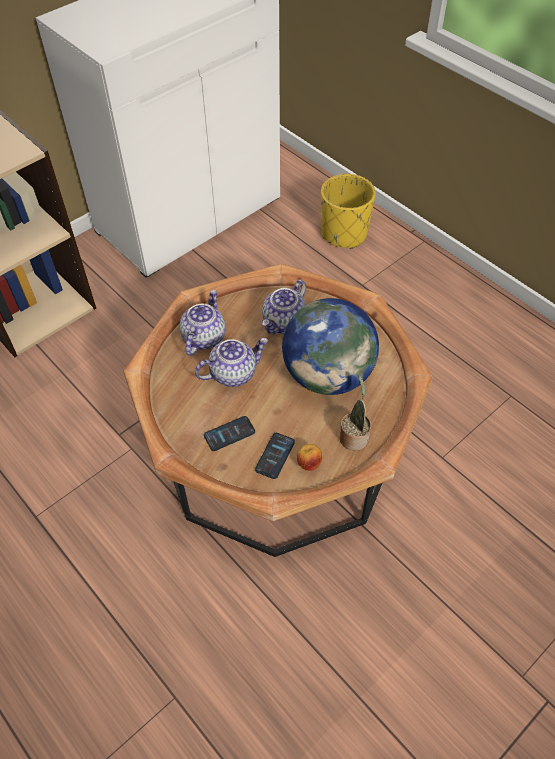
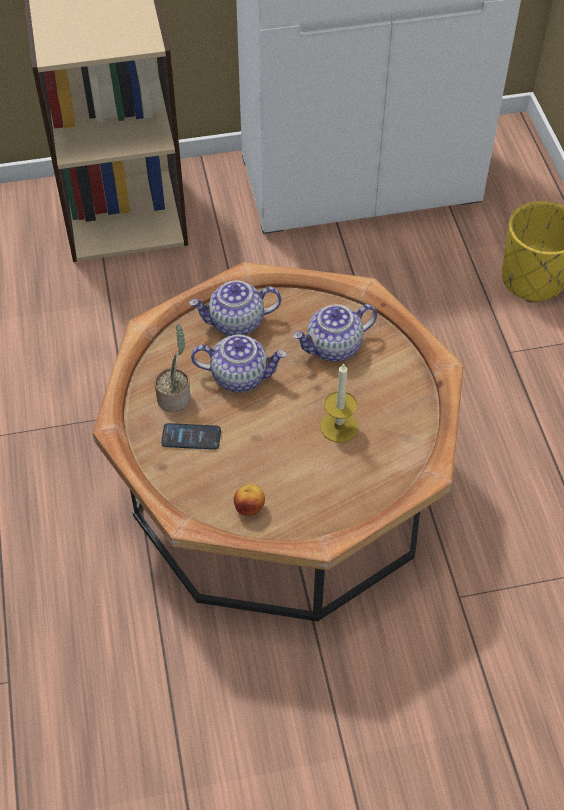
camera: 30 degrees right, 0 degrees up
(203, 337) = (236, 323): teapot -> teapot turned 150 degrees counterclockwise
(275, 456) = (220, 482): phone -> none
(328, 375) = (339, 426): globe -> candle
(354, 436) = (318, 504): potted plant -> potted plant (175, 397)

